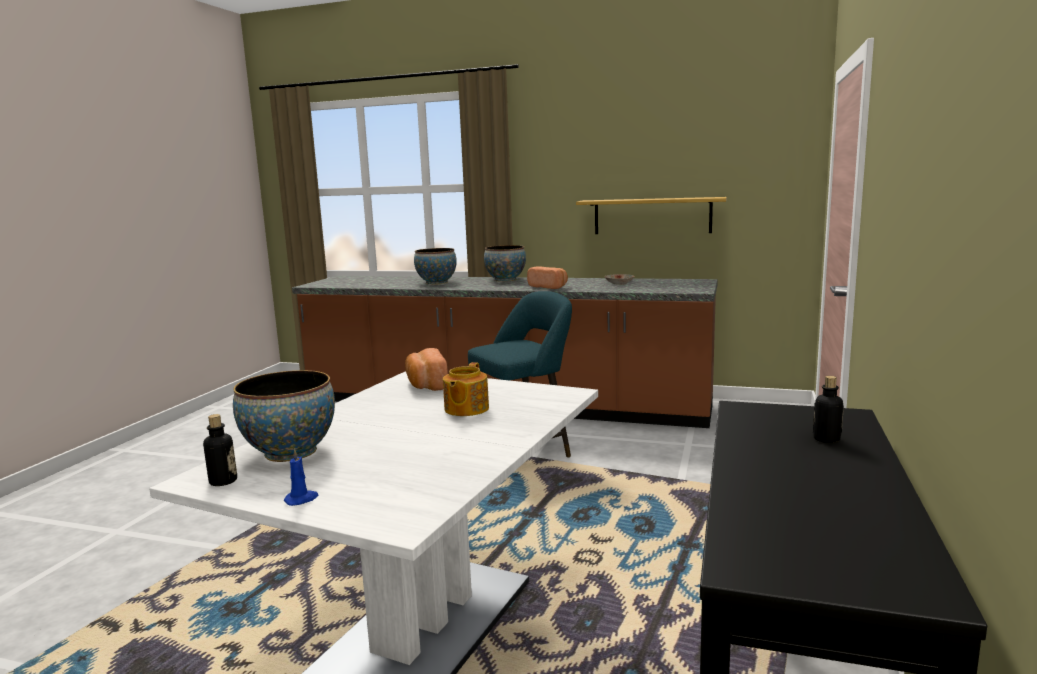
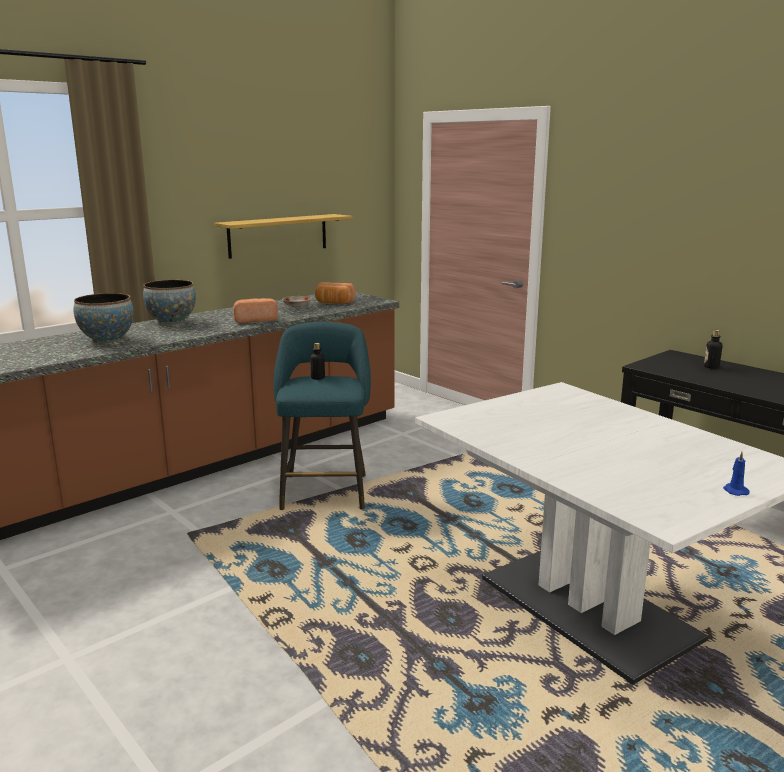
camera: 60 degrees left, 5 degrees up
(223, 481) = (678, 513): bottle -> bottle (318, 378)
(290, 452) = (623, 484): bowl -> none
(426, 385) = (479, 419): bread -> bread (333, 303)
(465, 409) = (568, 419): teapot -> none

